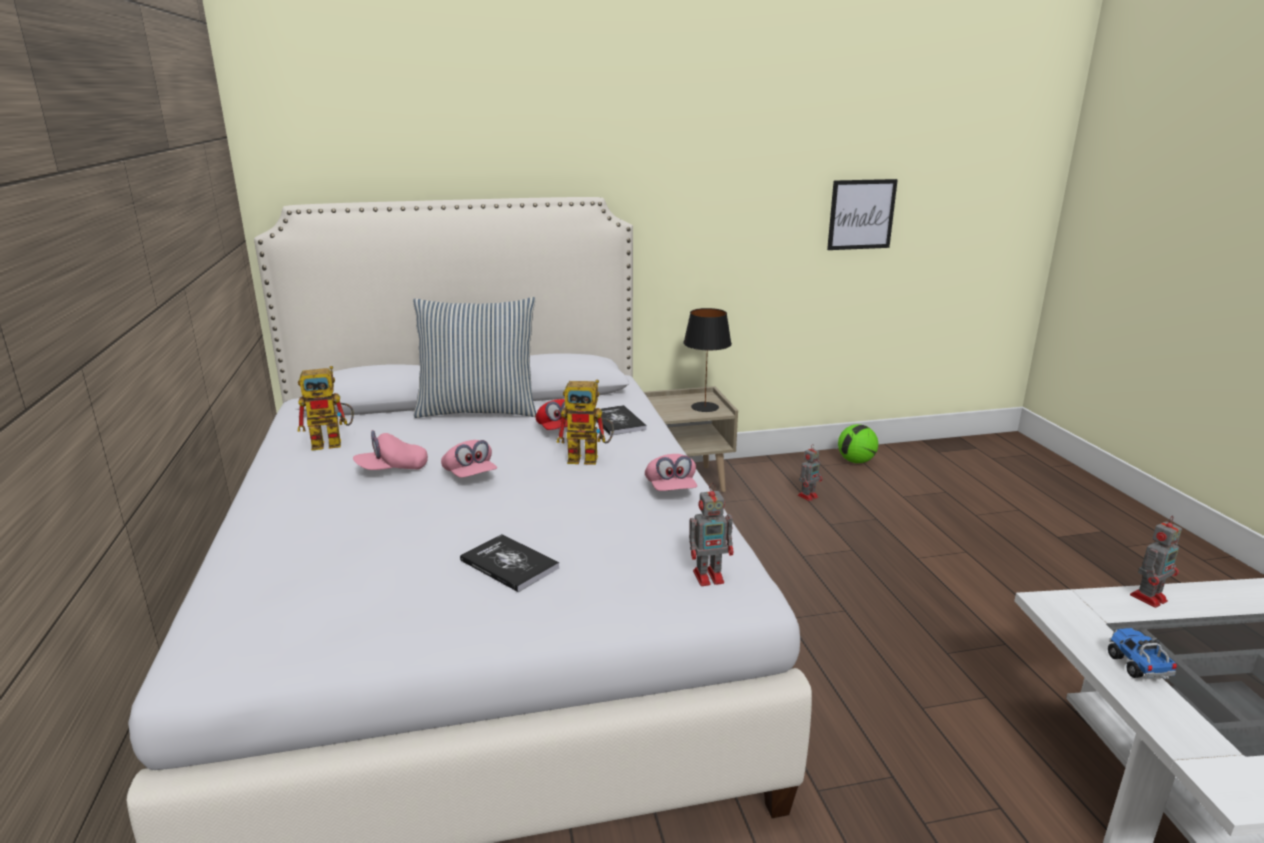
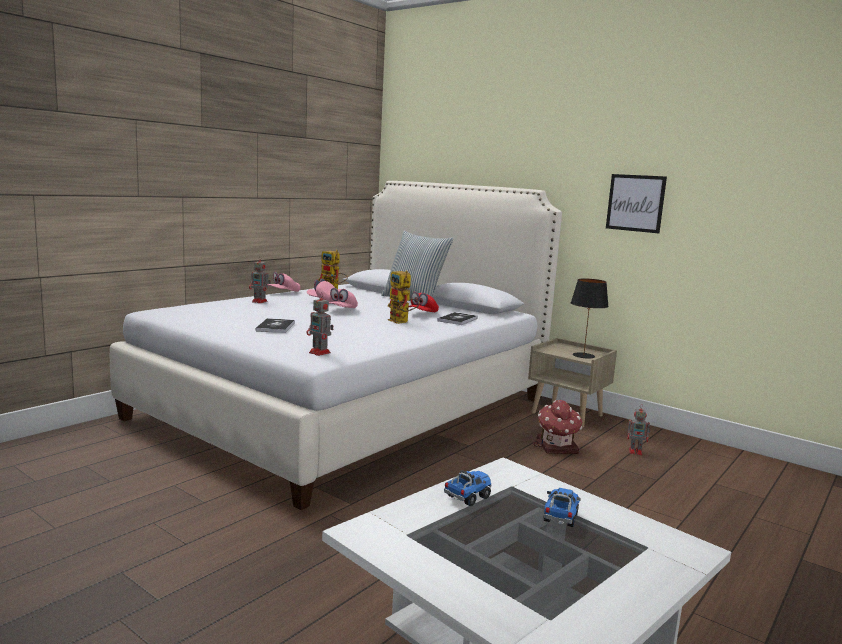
camera: 50 degrees right, 10 degrees down
(670, 489) = (398, 337): pink cap -> pink cap (283, 292)
(759, 531) = (557, 447): none -> toy house
(855, 461) = (729, 457): football -> none
(861, 214) = (768, 228): picture -> picture (635, 203)
(1149, 597) = (581, 499): toy robot -> toy robot (260, 301)
(1198, 631) = (560, 518): none -> toy truck

